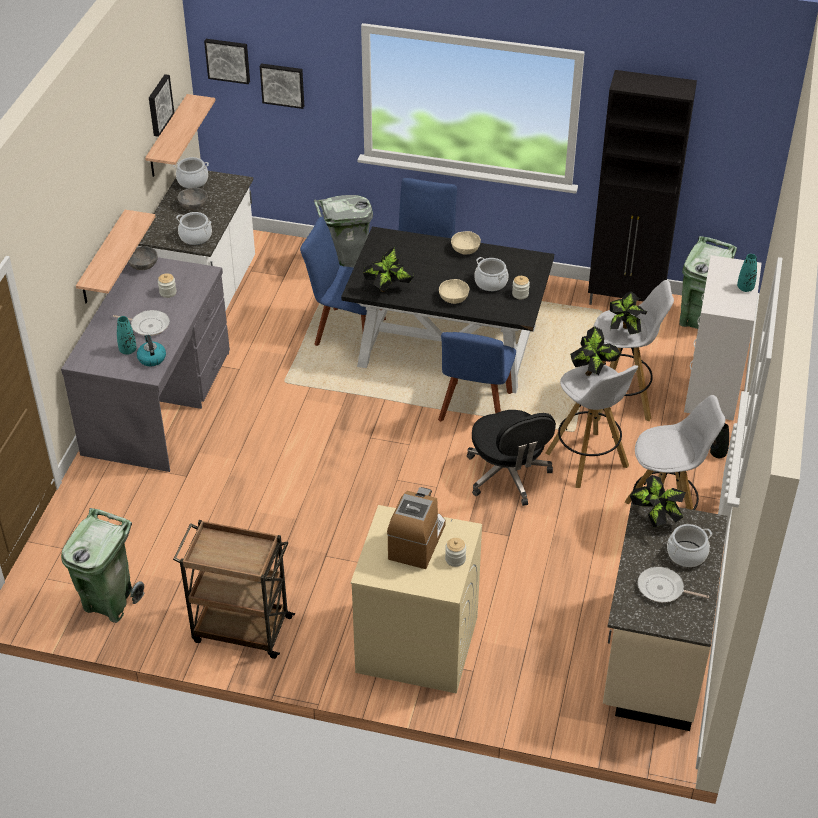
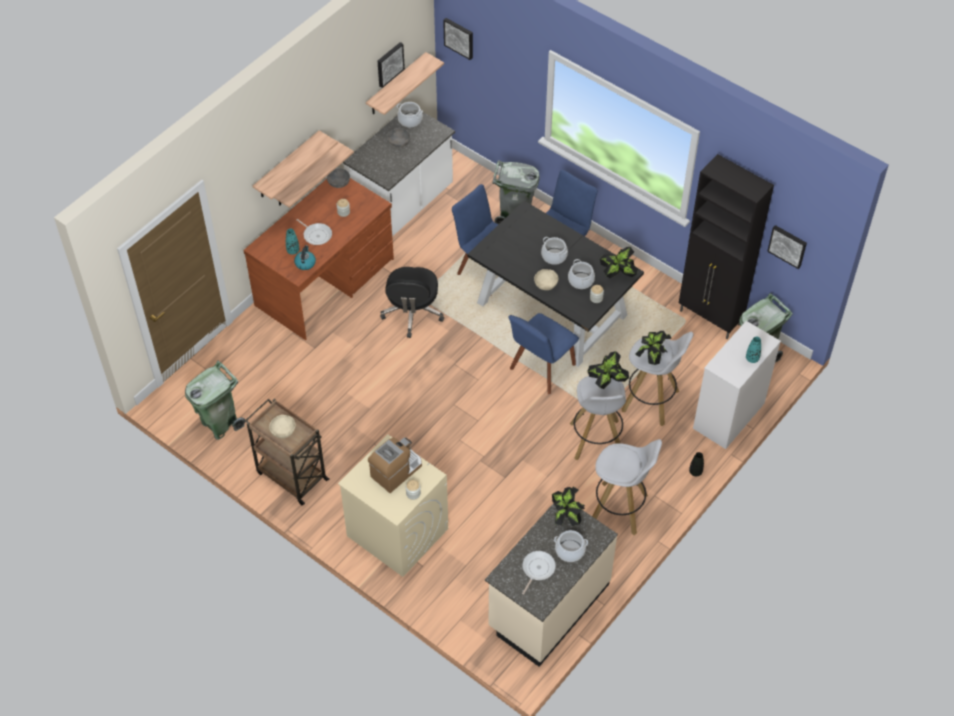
camera: 25 degrees right, 10 degrees up
(86, 243) = (287, 166): none -> shelf
(158, 402) = (325, 282): grey desk -> brown desk
(195, 237) = (386, 171): cooking pot -> cooking pot (554, 256)
(282, 84) = (494, 69): picture -> picture (788, 245)
(388, 289) = (504, 260): potted plant -> potted plant (618, 275)
(465, 249) = (580, 245): beige bowl -> beige bowl (283, 431)
(508, 475) = (532, 431): black office chair -> black office chair (412, 313)
(663, 589) = (537, 569): frying pan -> frying pan turned 75 degrees clockwise

